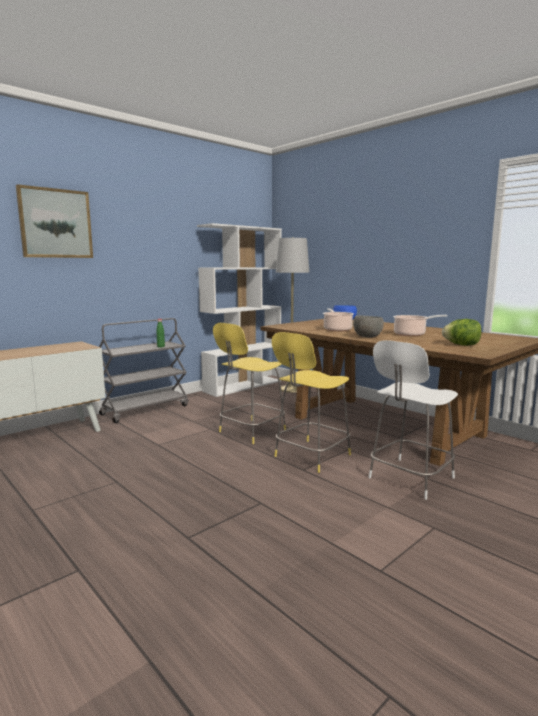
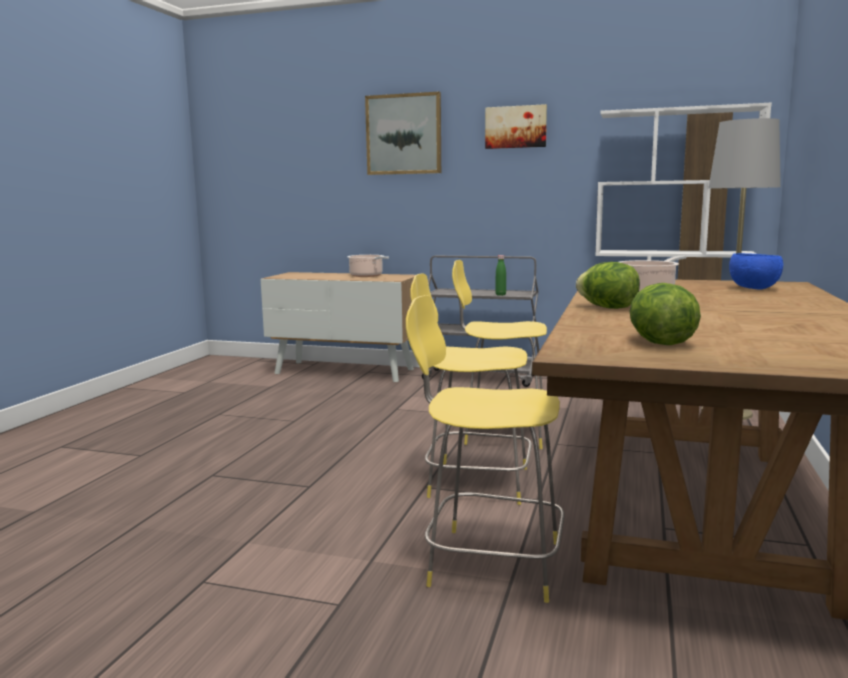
camera: 60 degrees right, 0 degrees up
(144, 227) = (516, 127): none -> picture
(368, 337) = (607, 308): grey bowl -> lettuce
(409, 479) = (489, 562): white stool -> yellow stool
(411, 334) = (712, 318): cooking pot -> cooking pot (367, 276)

